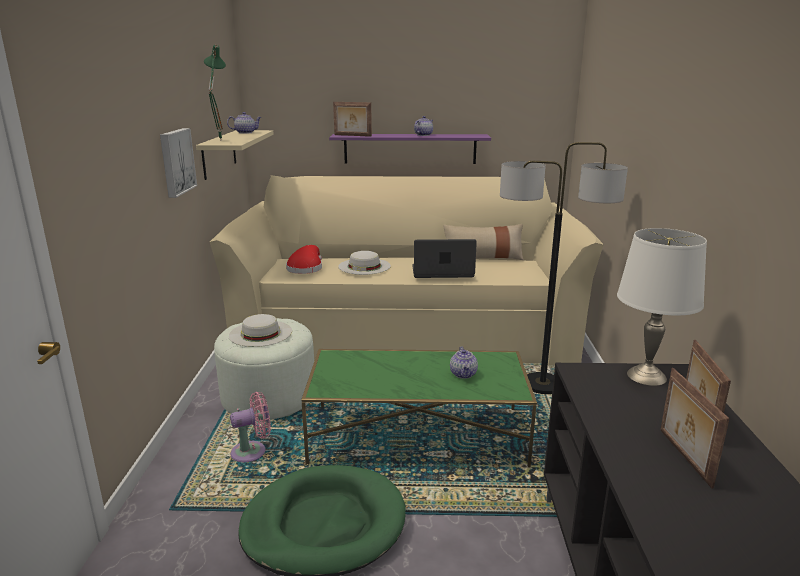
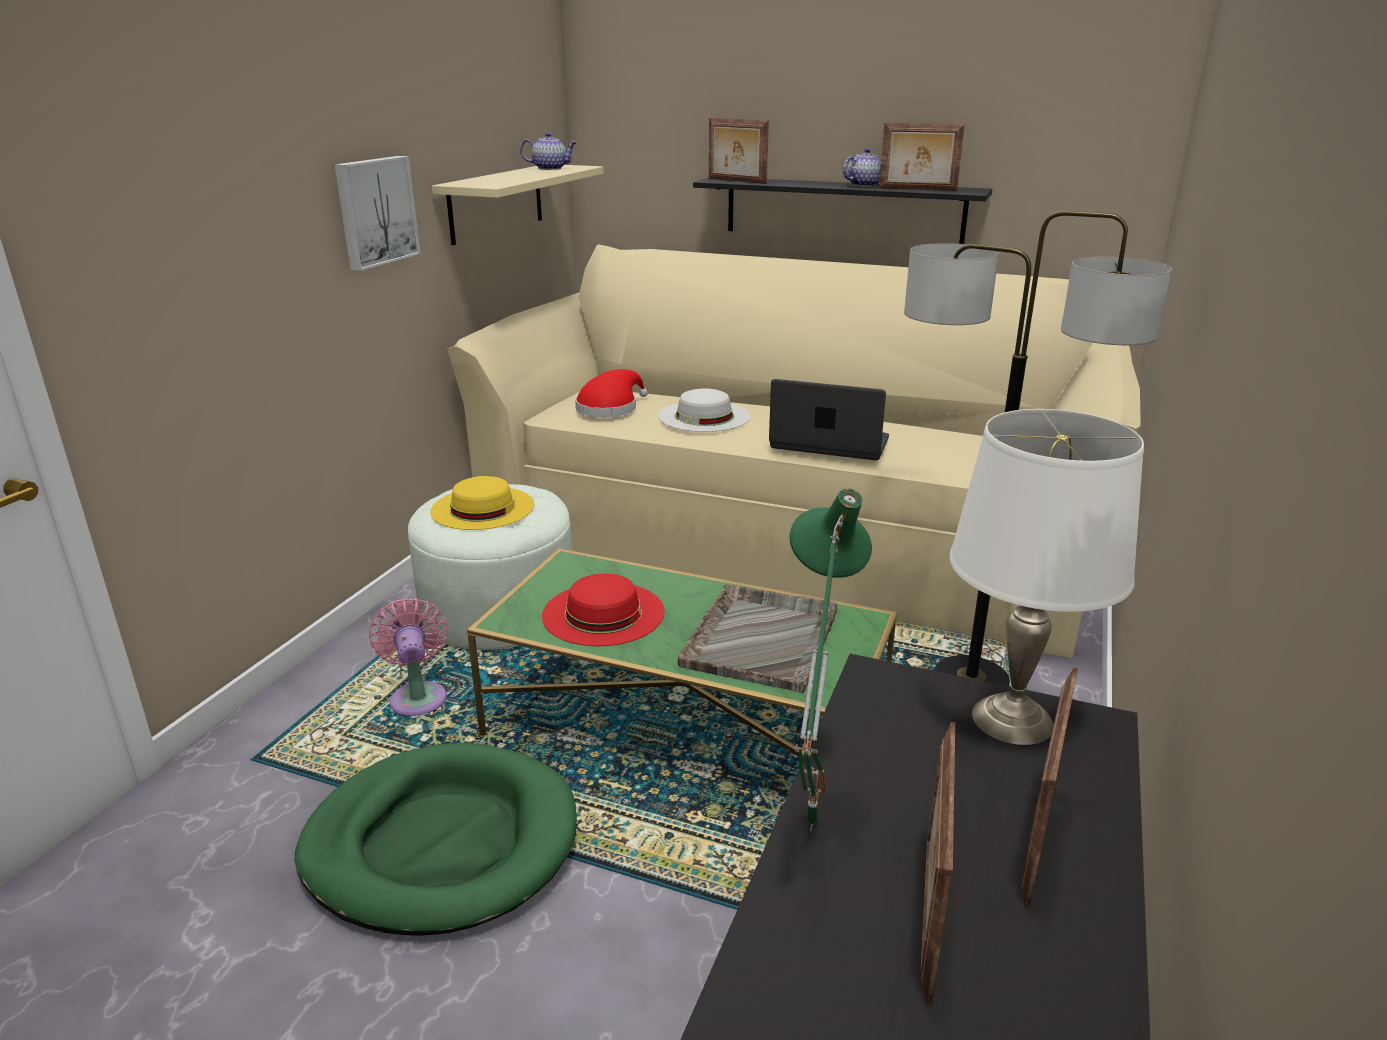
camera: 20 degrees right, 5 degrees up
(219, 140) = (480, 180): green table lamp -> green table lamp (805, 825)
(252, 451) = (418, 696): pink fan -> pink fan turned 105 degrees counterclockwise
(260, 333) = (482, 508): white hat -> yellow hat
(372, 377) = (603, 613): none -> red hat
(410, 148) = (843, 210): purple shelf -> black shelf
(454, 136) = (917, 189): none -> picture frame
(463, 374) = (762, 638): teapot -> grey tray
(483, 258) = (933, 426): beige pillow -> none

